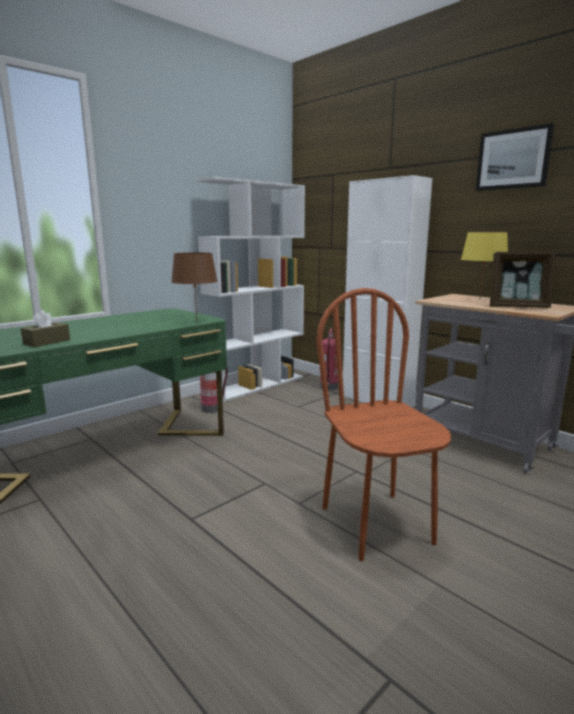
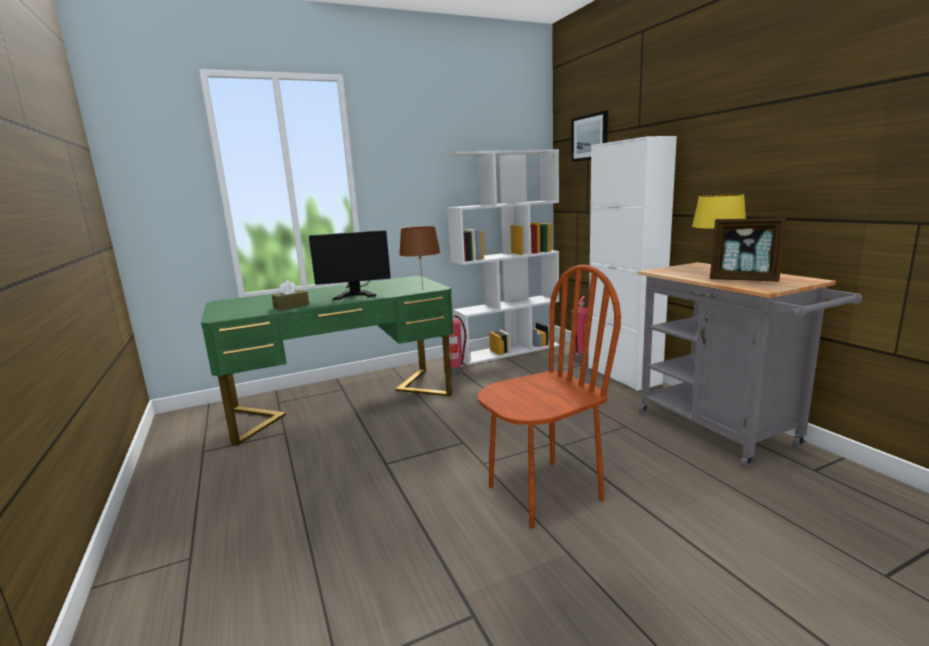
camera: 20 degrees right, 0 degrees up
(118, 326) = (356, 293): none -> monitor
(377, 524) = (544, 492): brown chair -> brown chair turned 60 degrees clockwise
(513, 159) = (758, 111): picture -> picture (590, 137)

